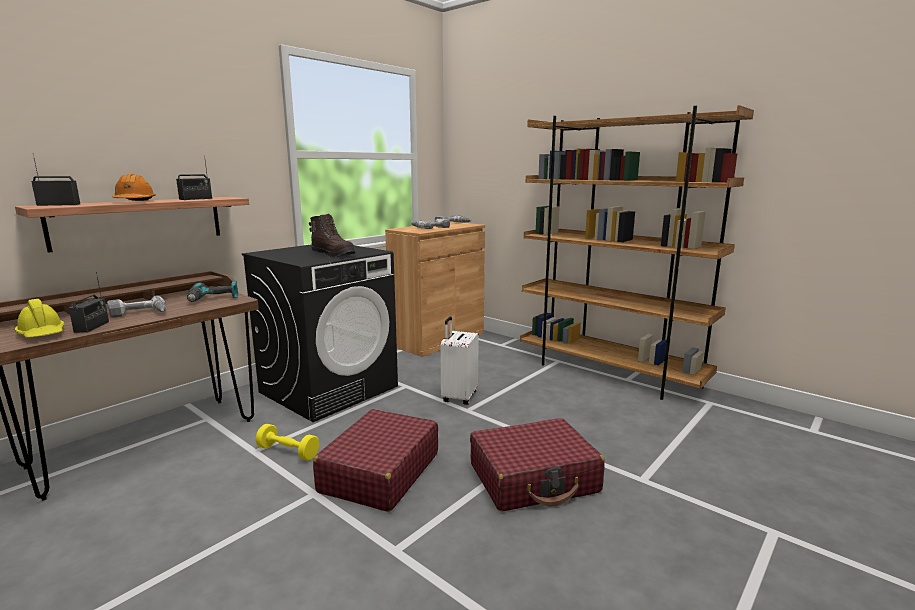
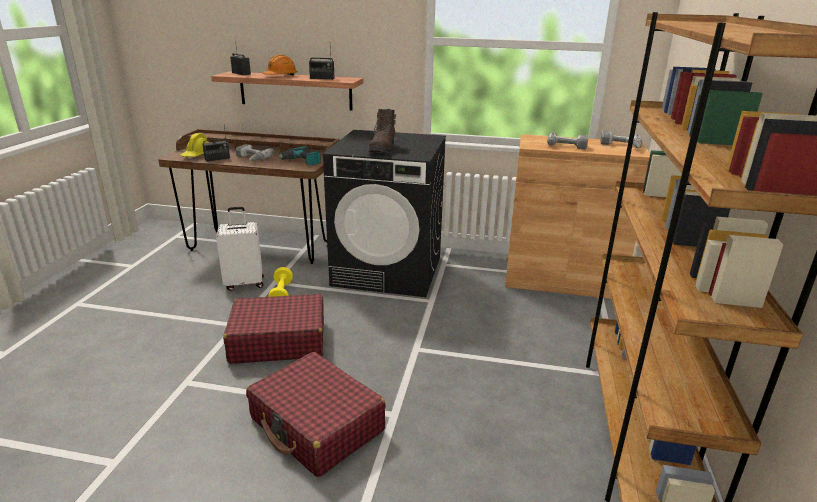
camera: 60 degrees right, 10 degrees up
(458, 397) = (438, 335): white suitcase -> white suitcase (244, 283)

